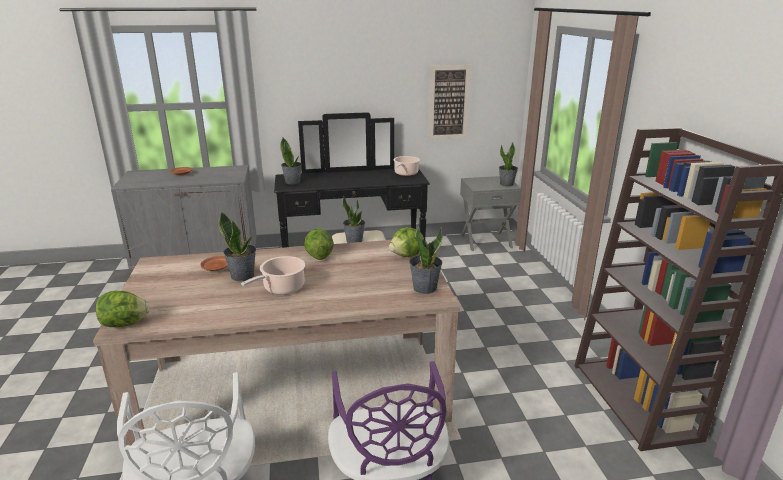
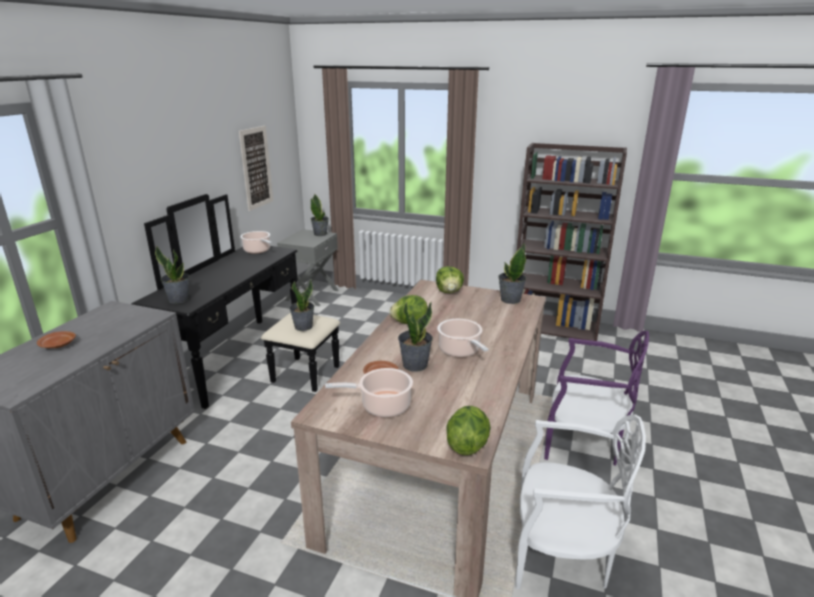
camera: 60 degrees left, 0 degrees up
(170, 280) = (382, 406): none -> cooking pot

